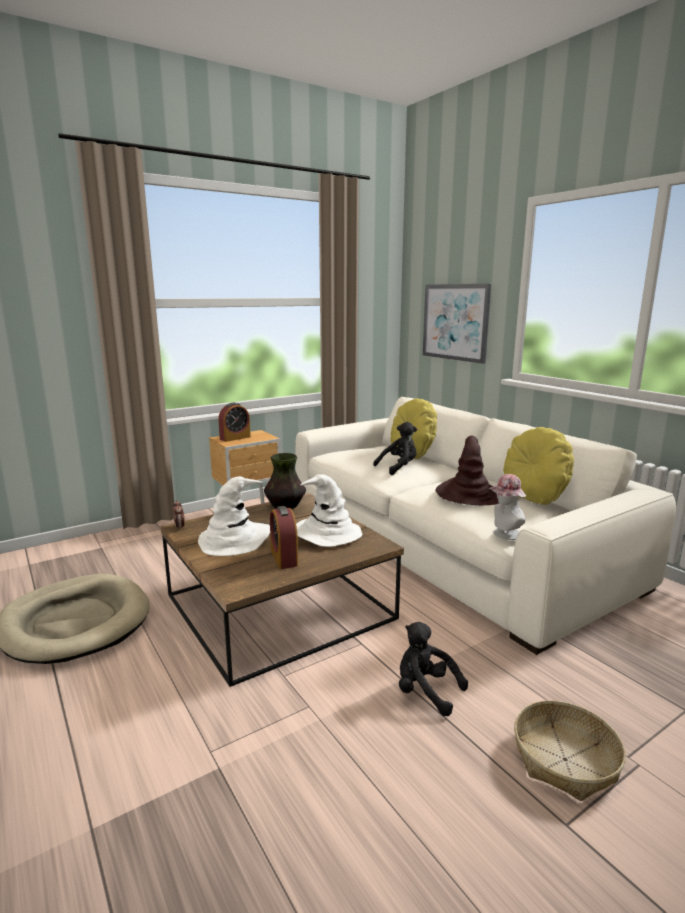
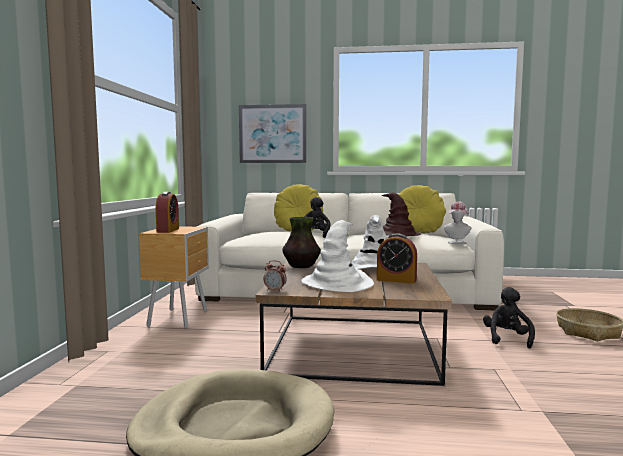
camera: 50 degrees left, 10 degrees down
(425, 691) = (507, 339): black plush toy -> black plush toy turned 120 degrees clockwise

